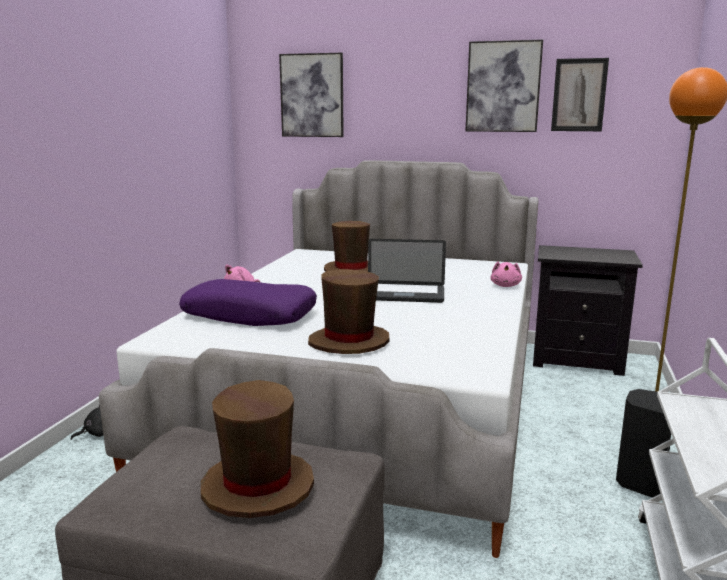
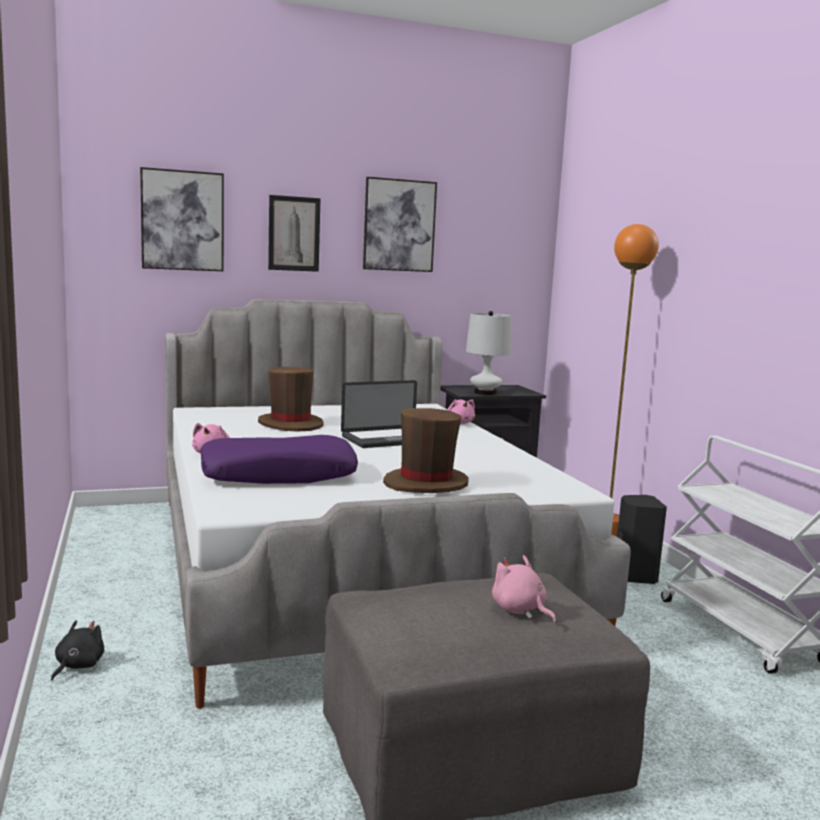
camera: 35 degrees left, 5 degrees down
(257, 486) = (520, 610): brown hat -> pink plush toy
(574, 256) = (485, 393): none -> white table lamp
(579, 95) = (467, 238): picture -> picture (294, 233)

